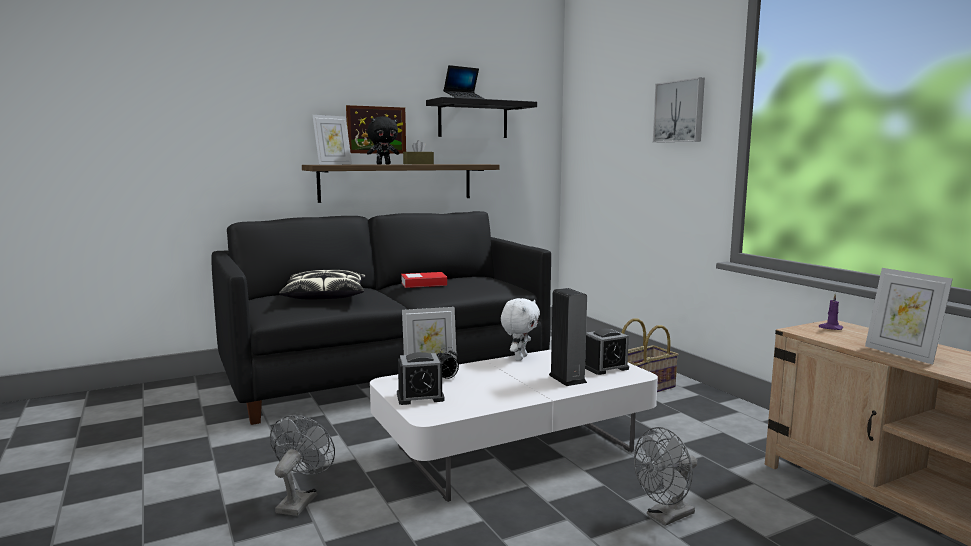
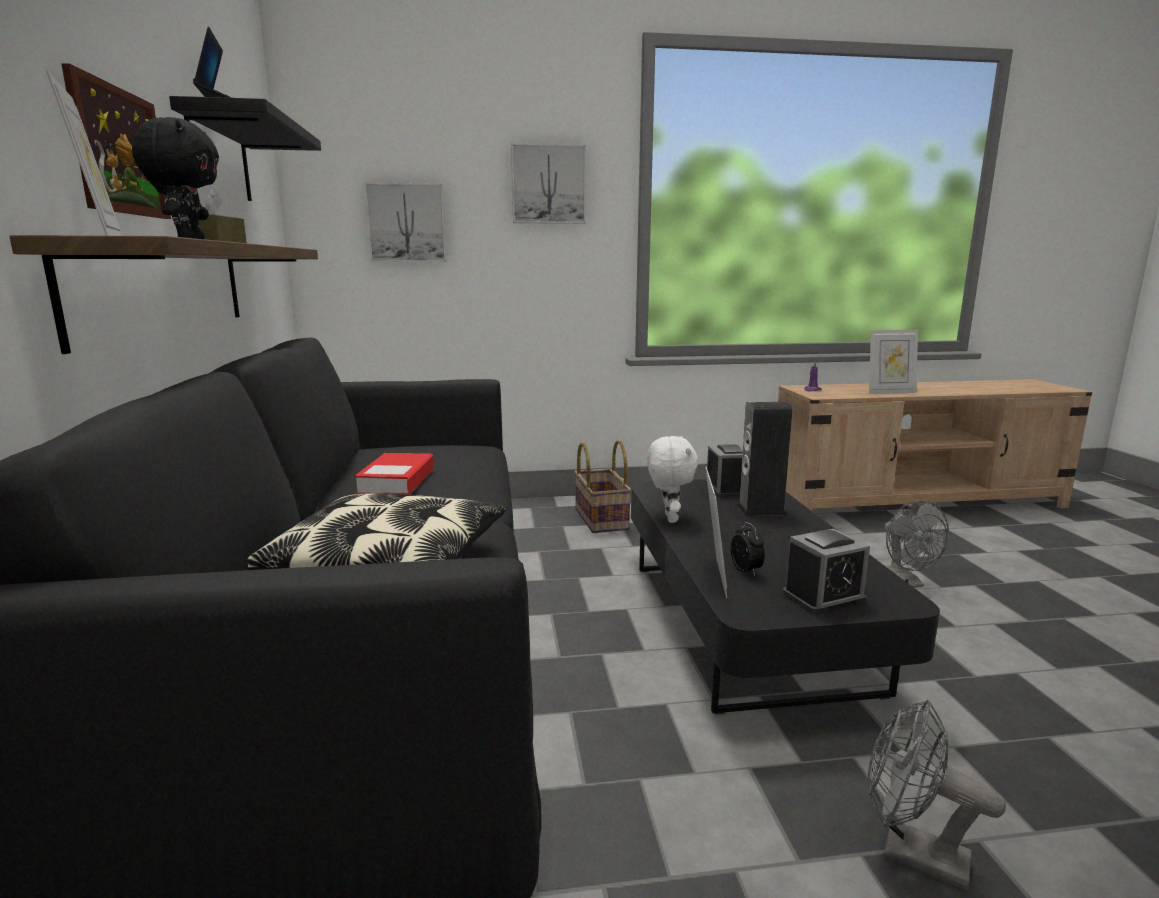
camera: 70 degrees left, 5 degrees up
(420, 397) = (823, 597): alarm clock -> alarm clock turned 60 degrees clockwise
(514, 449) = (745, 623): white coffee table -> black coffee table
(519, 358) = (669, 518): white plush toy -> white plush toy turned 45 degrees clockwise
(606, 144) = (407, 223): none -> picture

